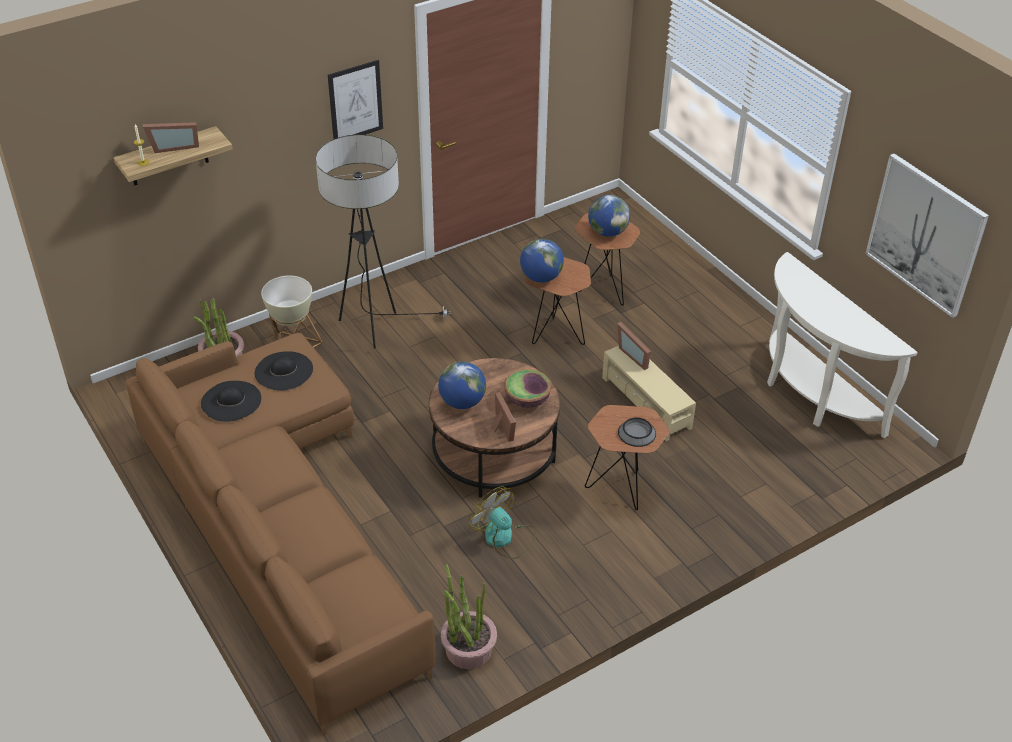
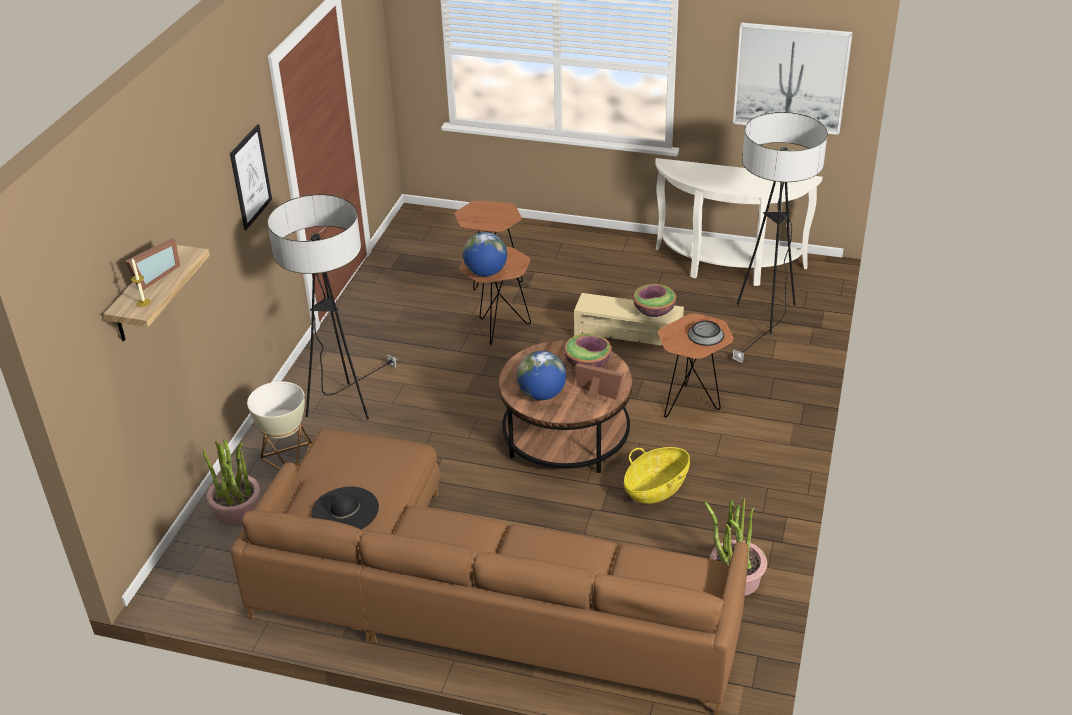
camera: 40 degrees left, 5 degrees down
(283, 371) = (358, 461): black hat -> none
(504, 538) = (656, 488): fan -> basket
(607, 232) = (491, 217): globe -> none
(635, 355) = (599, 300): picture frame -> none
(665, 391) = (654, 311): none -> bowl
(781, 461) = (765, 320): none -> floor lamp

